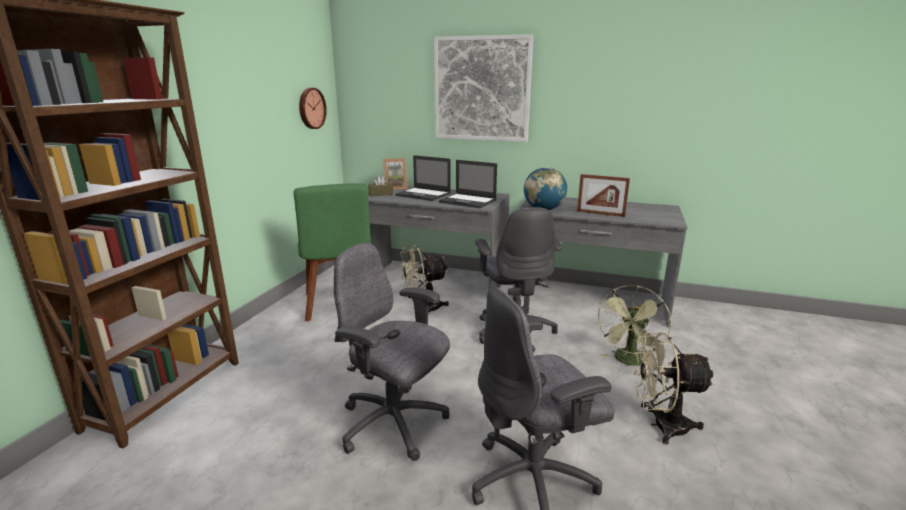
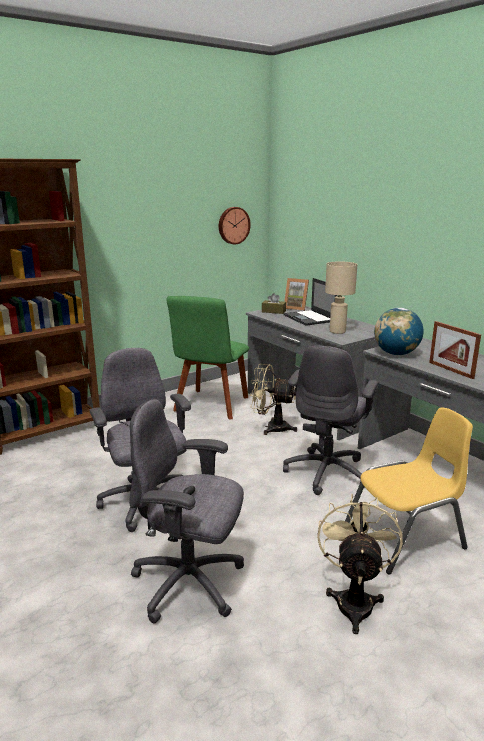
camera: 35 degrees right, 0 degrees up
(468, 201) = (338, 331): laptop -> beige table lamp
(482, 89) = (382, 216): picture -> none
(629, 362) = (405, 538): green fan -> yellow chair
(661, 425) = (354, 600): beige fan -> beige fan turned 60 degrees clockwise

